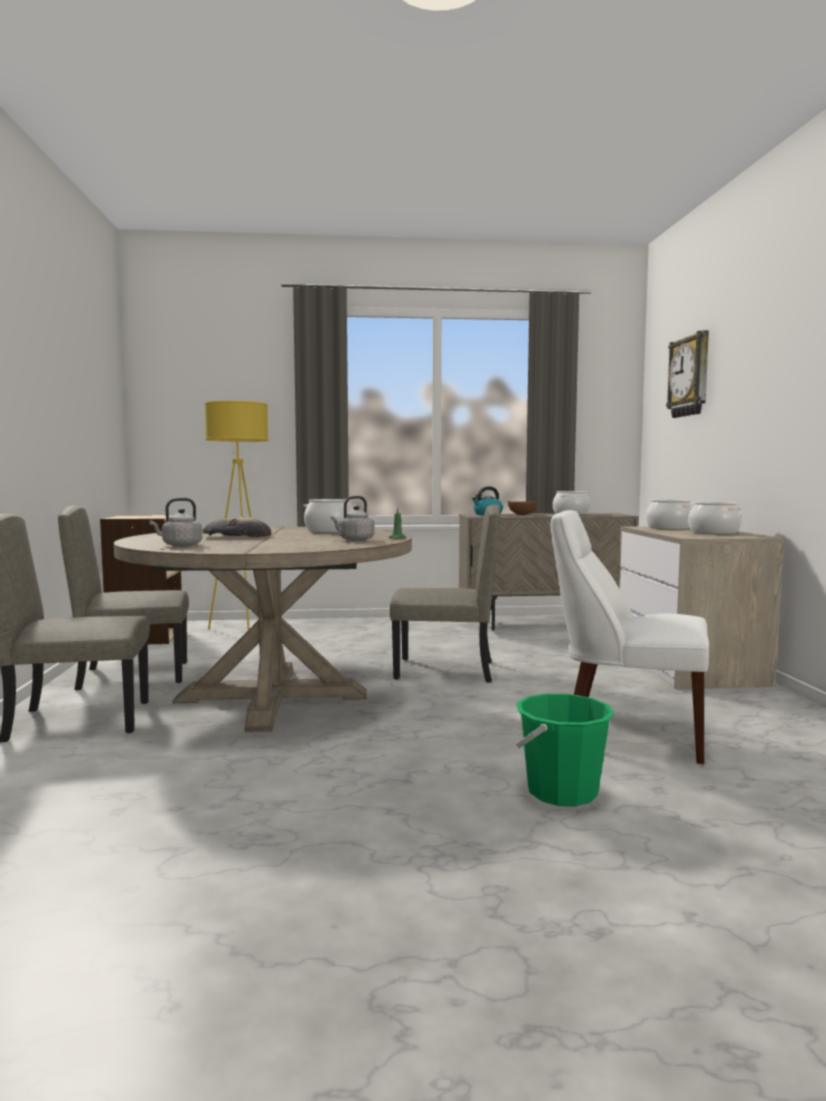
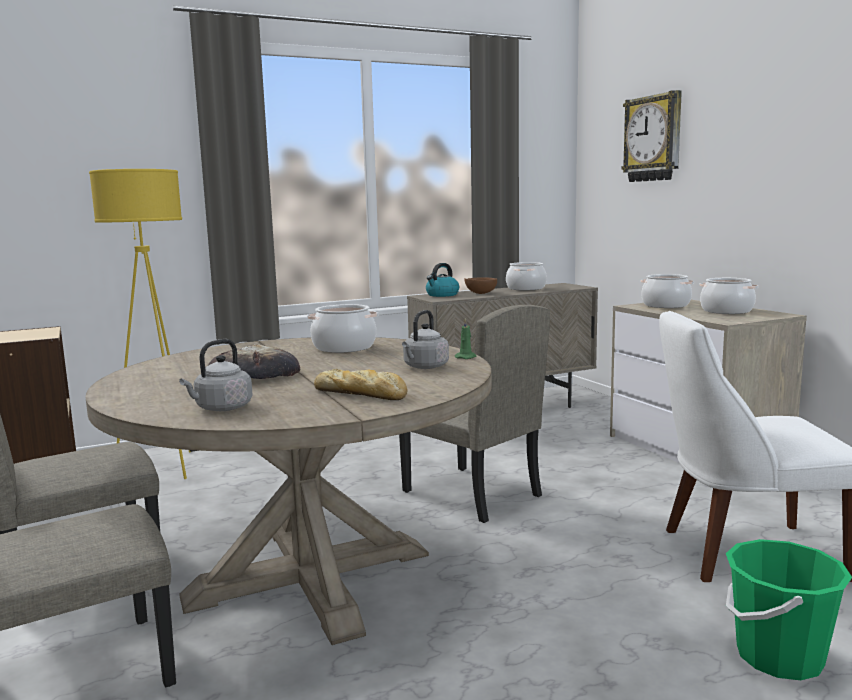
camera: 20 degrees left, 5 degrees up
(277, 546) = (362, 394): none -> bread
(444, 670) = (471, 494): beige chair -> beige chair turned 60 degrees clockwise

